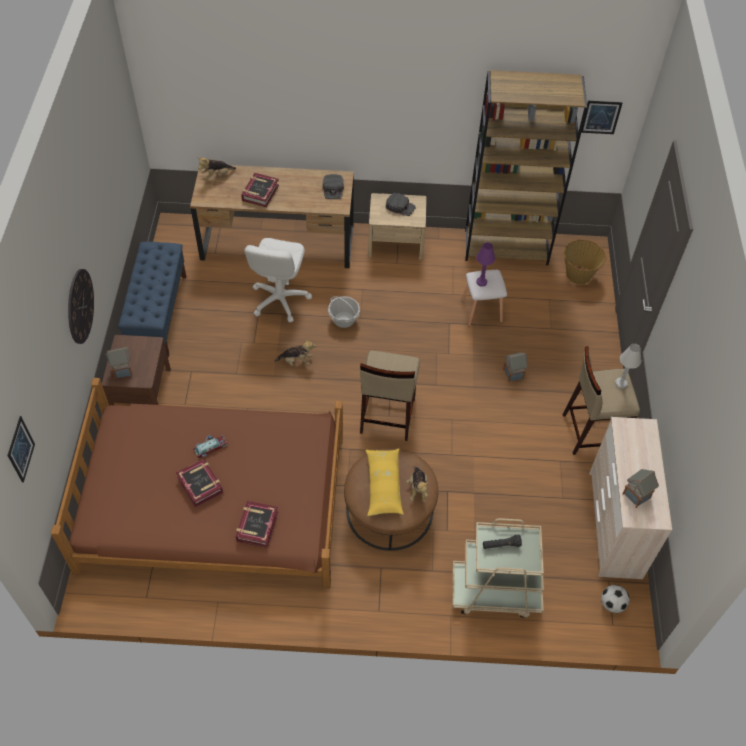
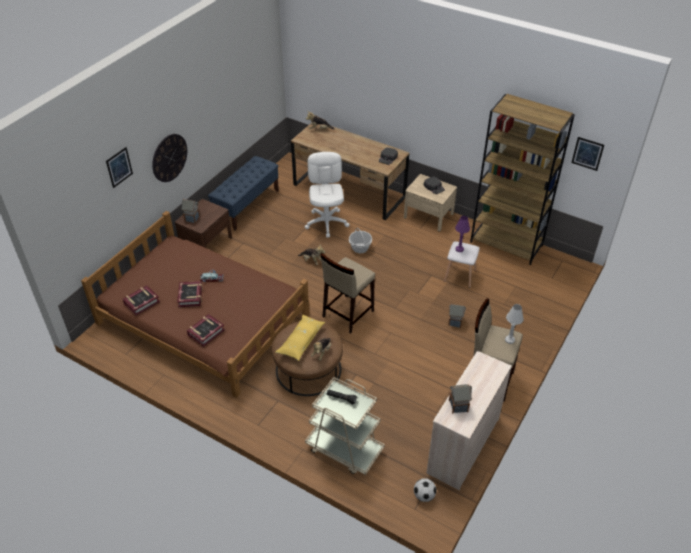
camera: 30 degrees right, 10 degrees down
(20, 449) = (70, 207): picture -> picture (119, 167)
(260, 193) = (339, 146): book -> book (141, 302)
(279, 299) = (326, 222): white office chair -> white office chair turned 135 degrees clockwise
(579, 274) = (550, 278): basket -> none

